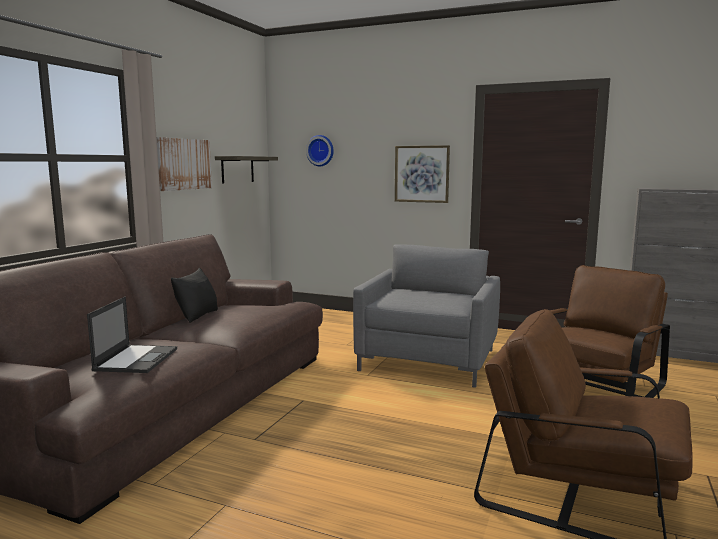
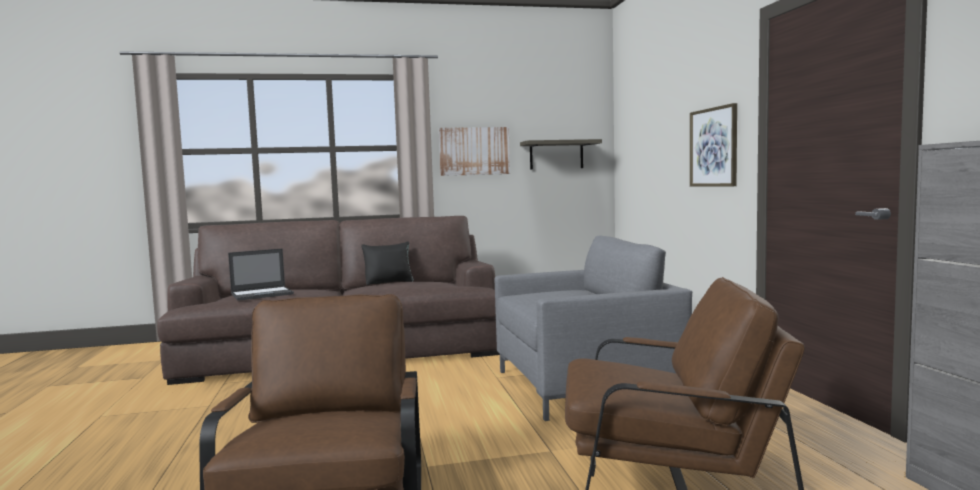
camera: 55 degrees right, 5 degrees down
(320, 150) = (642, 128): wall clock -> none

